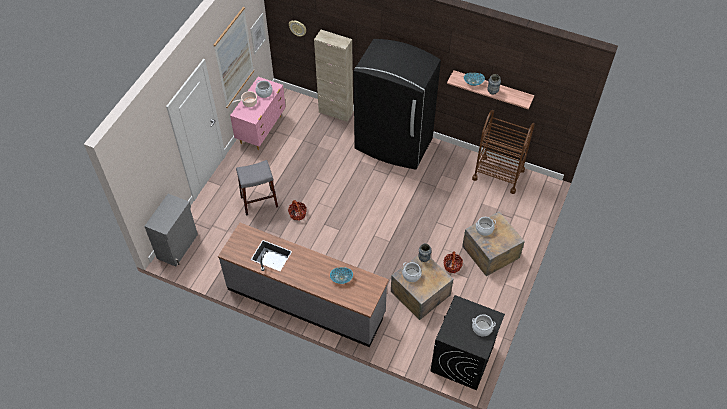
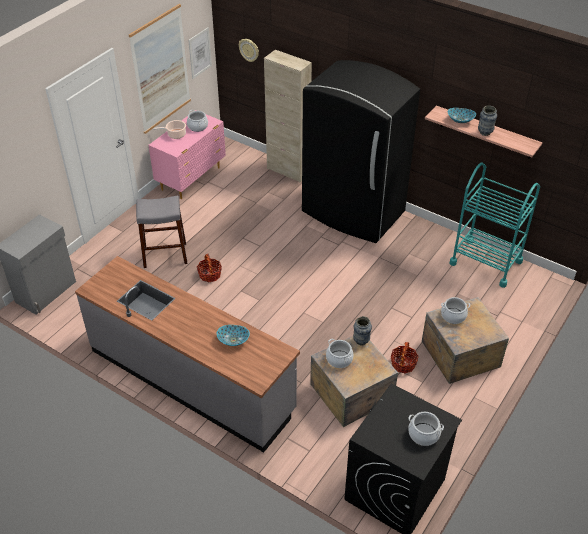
camera: 10 degrees right, 10 degrees down
(498, 174) = (485, 262): brown cart -> turquoise cart

